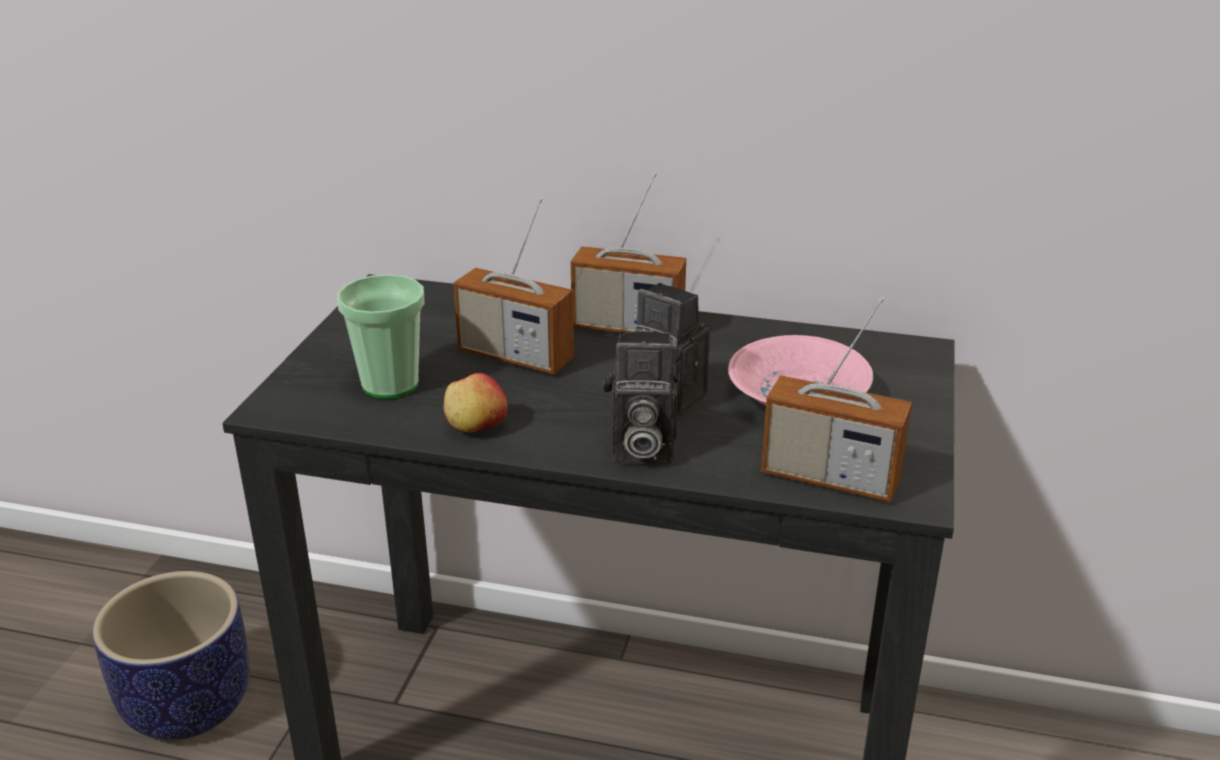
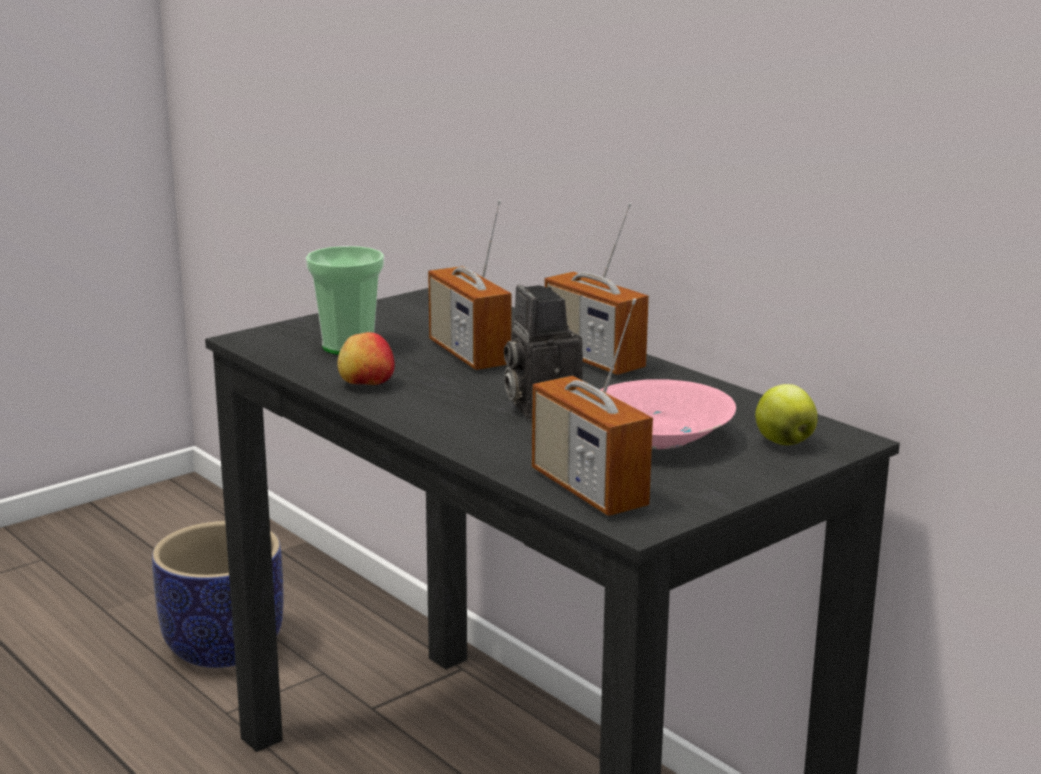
camera: 35 degrees right, 10 degrees down
(638, 451) = (461, 430): camera -> none
(887, 369) = (783, 442): none -> apple

